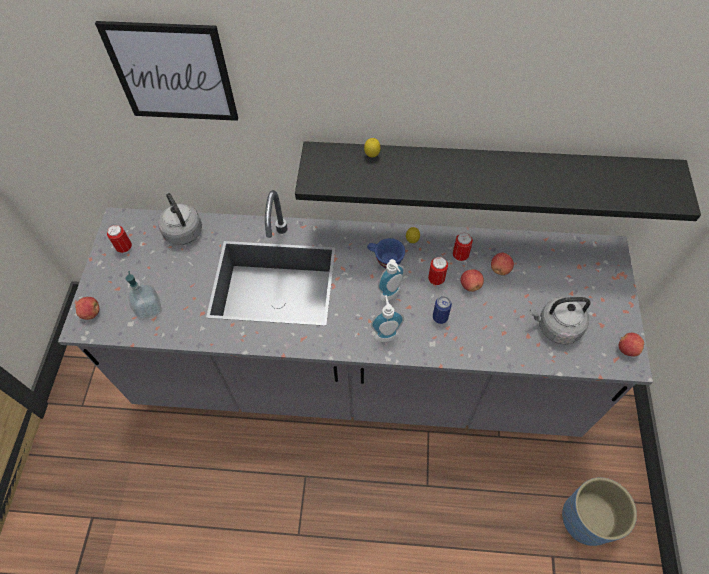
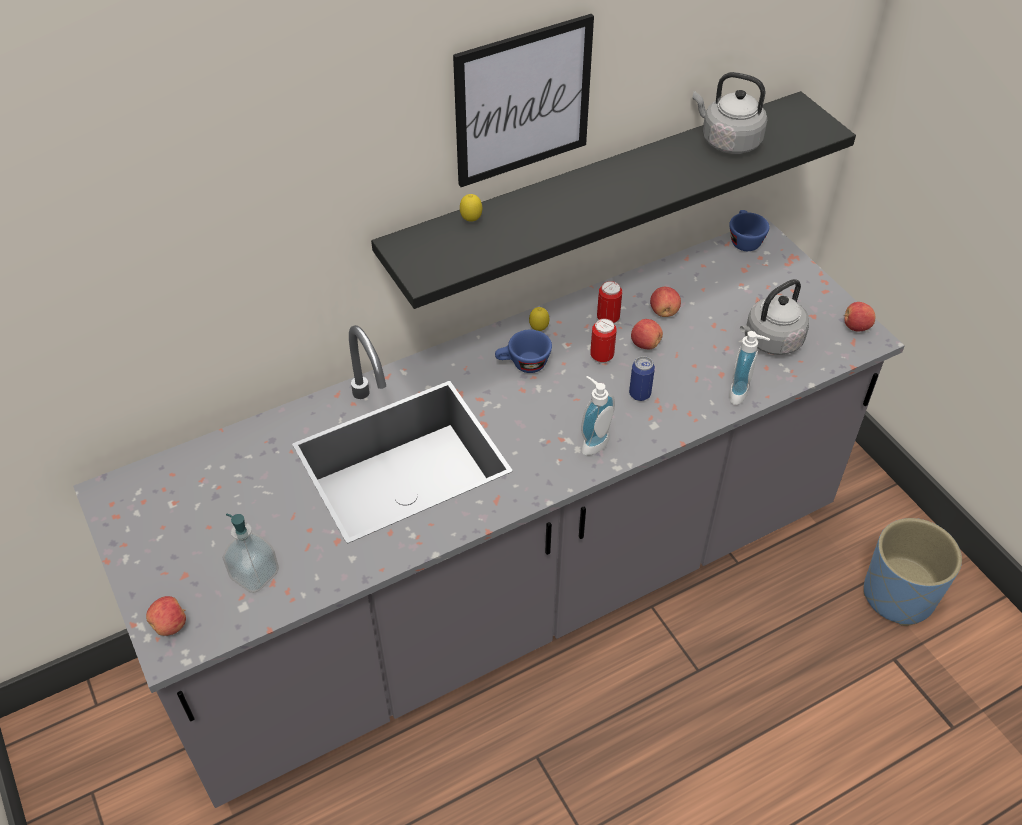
camera: 35 degrees left, 10 degrees down
(124, 248) = (149, 521): can -> none
(172, 73) = (190, 200): picture -> picture (522, 101)
(182, 230) = (220, 459): grey kettle -> grey kettle (727, 141)
(391, 296) = (565, 399): soap dispenser -> soap dispenser (742, 394)
(596, 245) = (743, 240): none -> blue cup

